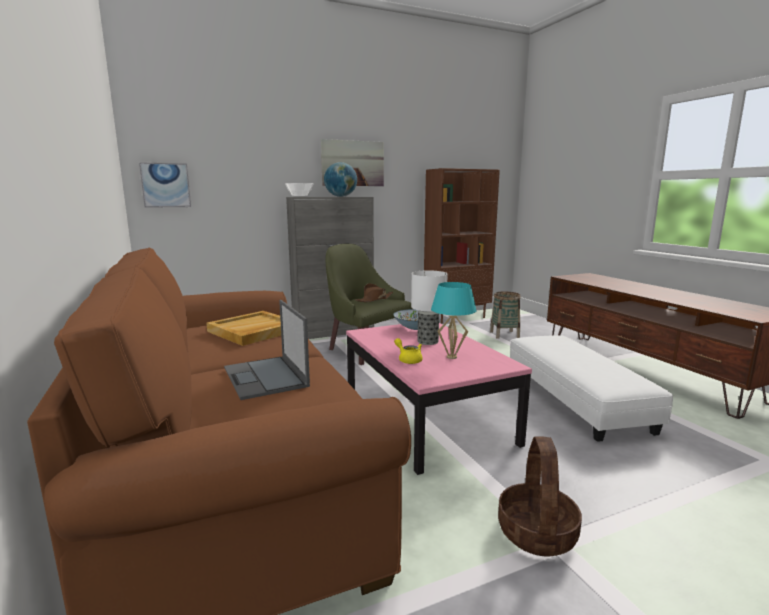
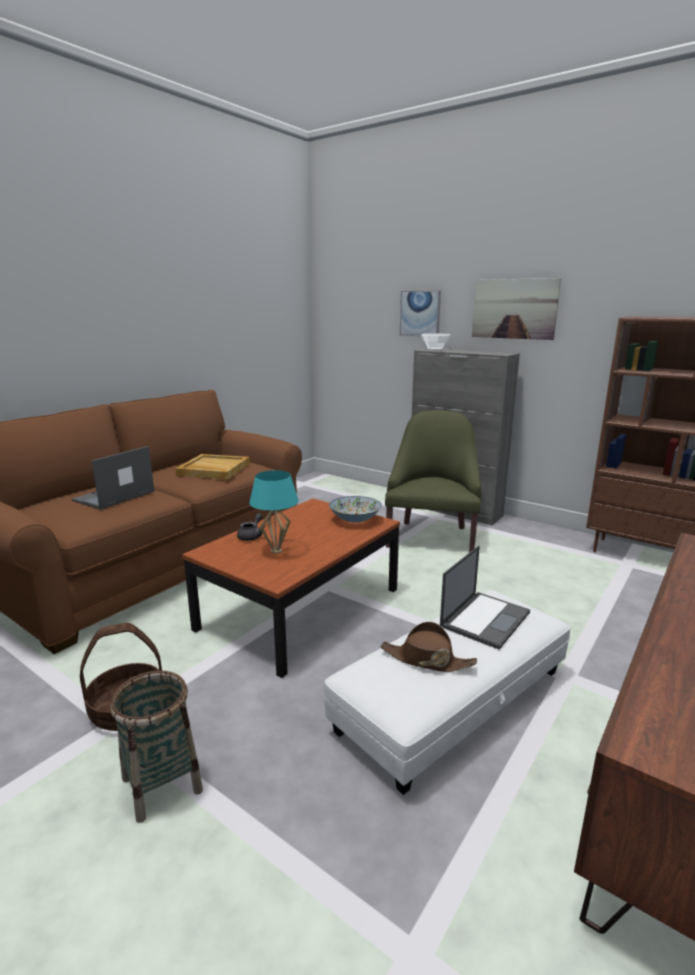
camera: 60 degrees right, 5 degrees up
(165, 185) = (336, 332): picture -> picture (420, 313)
(341, 196) = (475, 352): globe -> none
(374, 299) = (437, 482): brown hat -> brown hat (426, 659)
(408, 360) = (252, 536): yellow teapot -> grey teapot
(425, 417) = (300, 608): pink coffee table -> brown coffee table
(427, 341) = (314, 532): table lamp -> none
(504, 334) = (632, 603): basket -> basket (162, 784)
(555, 345) = (485, 618): none -> laptop

